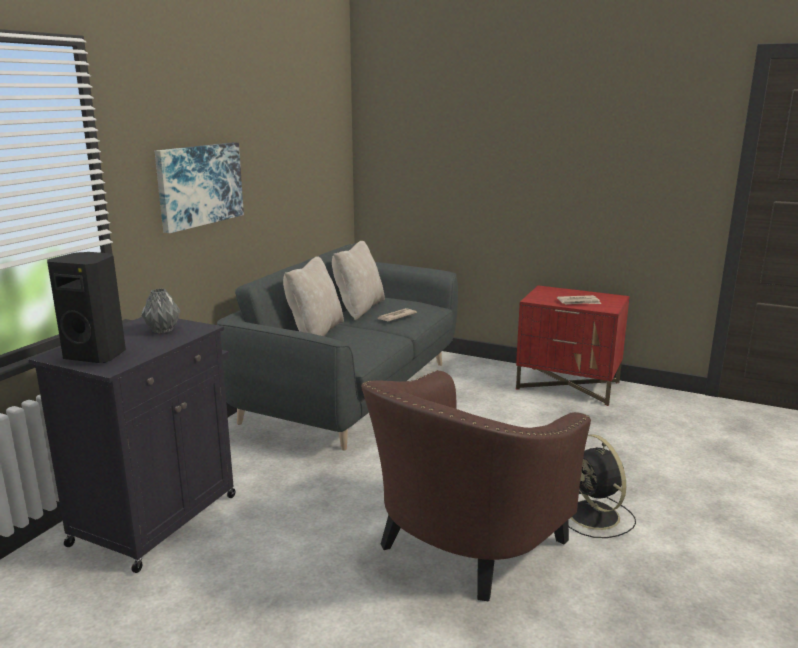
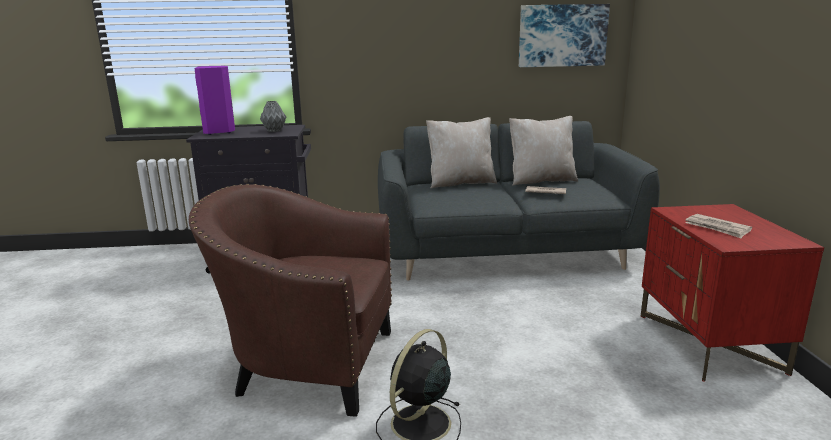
camera: 60 degrees right, 0 degrees up
(97, 355) = (219, 132): black speaker -> purple speaker
(199, 185) = (390, 41): picture -> picture (562, 35)

